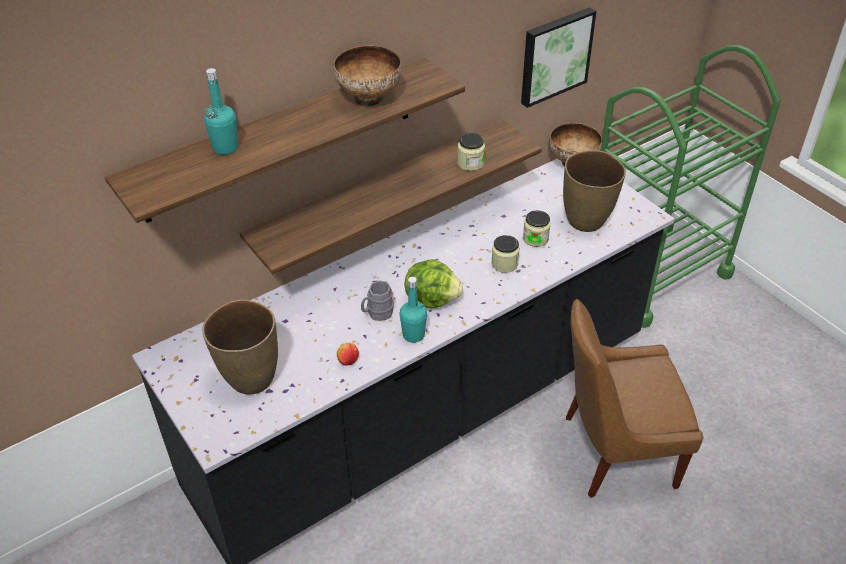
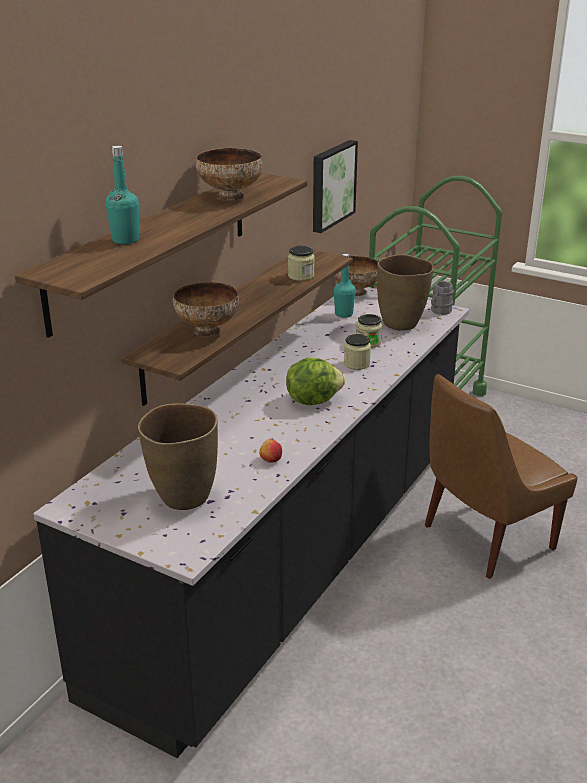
camera: 25 degrees left, 15 degrees down
(332, 219) = (207, 331): none -> bowl
(377, 313) = (270, 421): grey mug -> grey mug (439, 311)
(413, 335) = (318, 427): turquoise bottle -> turquoise bottle (343, 314)

